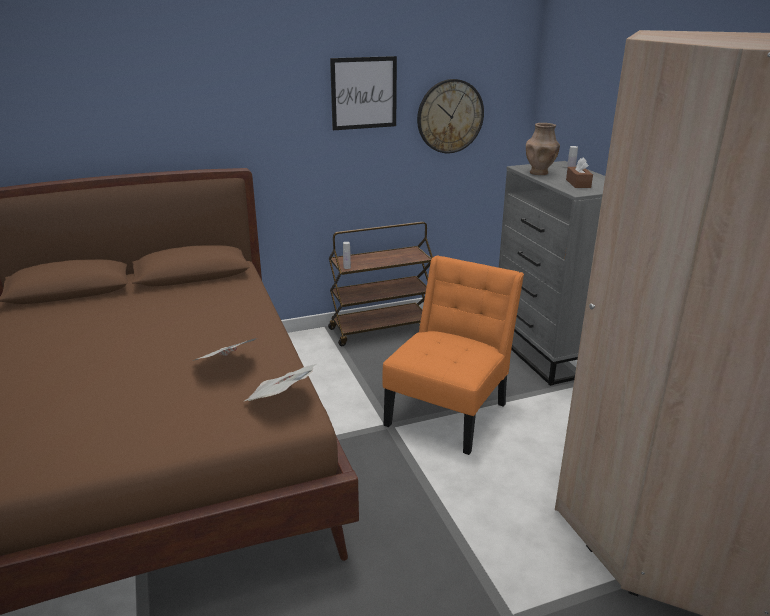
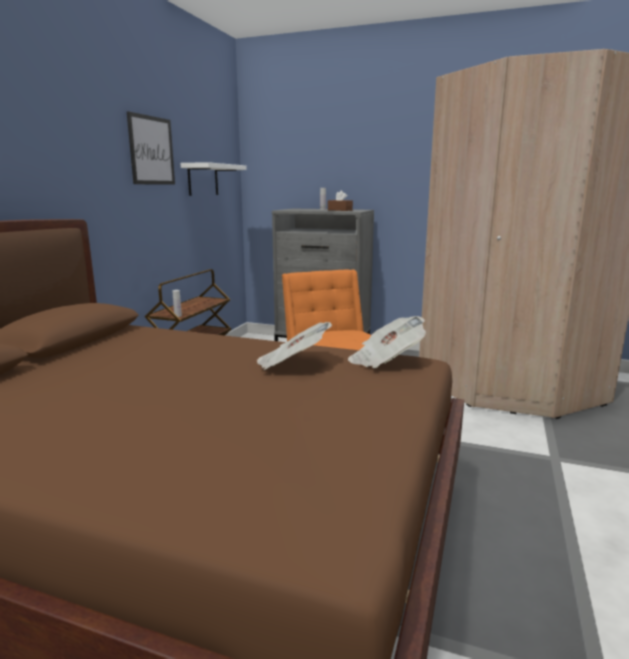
camera: 50 degrees left, 10 degrees down
(450, 116) = (203, 179): wall clock -> white shelf
(539, 173) = (302, 210): brown vase -> none

